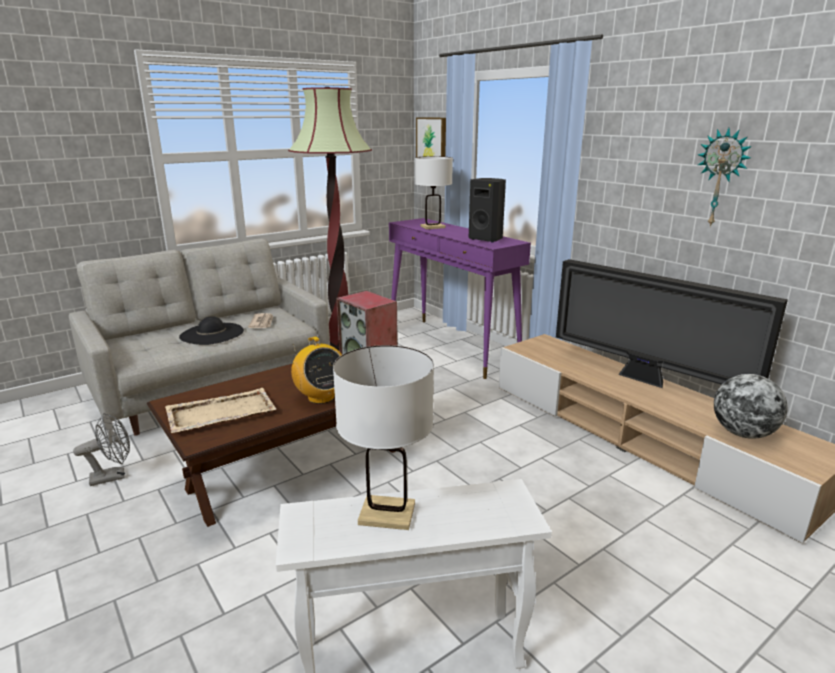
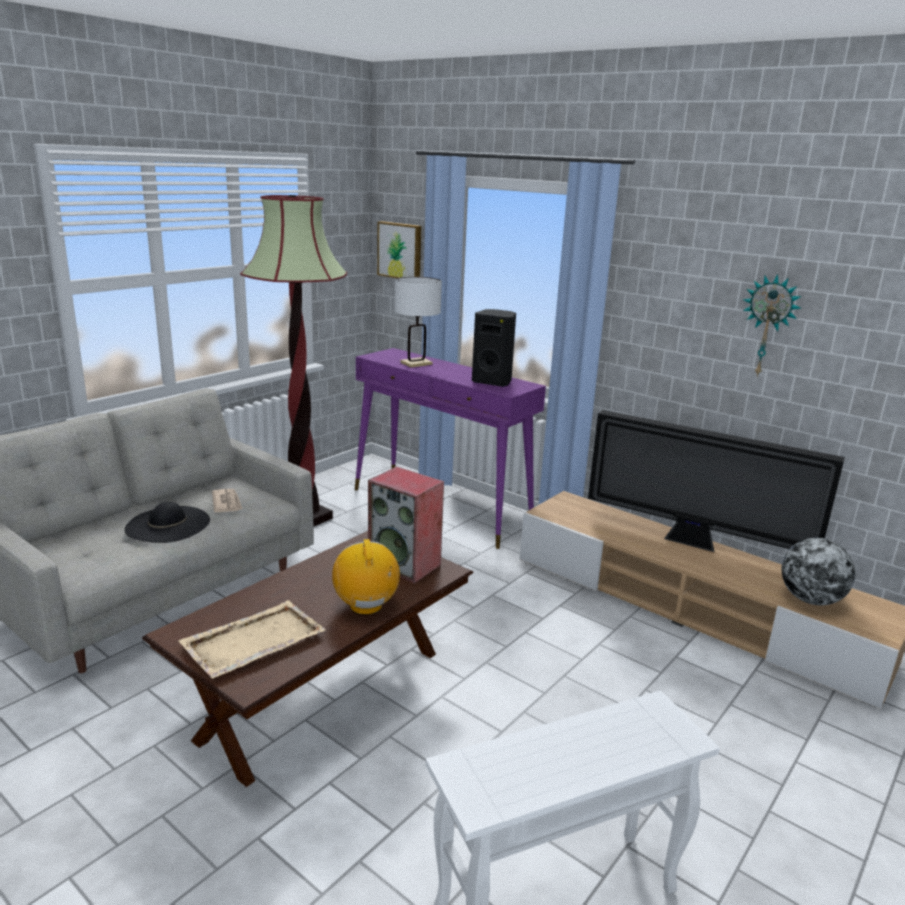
camera: 15 degrees left, 0 degrees up
(113, 476) = (81, 736): grey fan -> none
(321, 397) = (366, 606): radio -> radio turned 150 degrees counterclockwise
(387, 514) = (548, 753): white table lamp -> none

